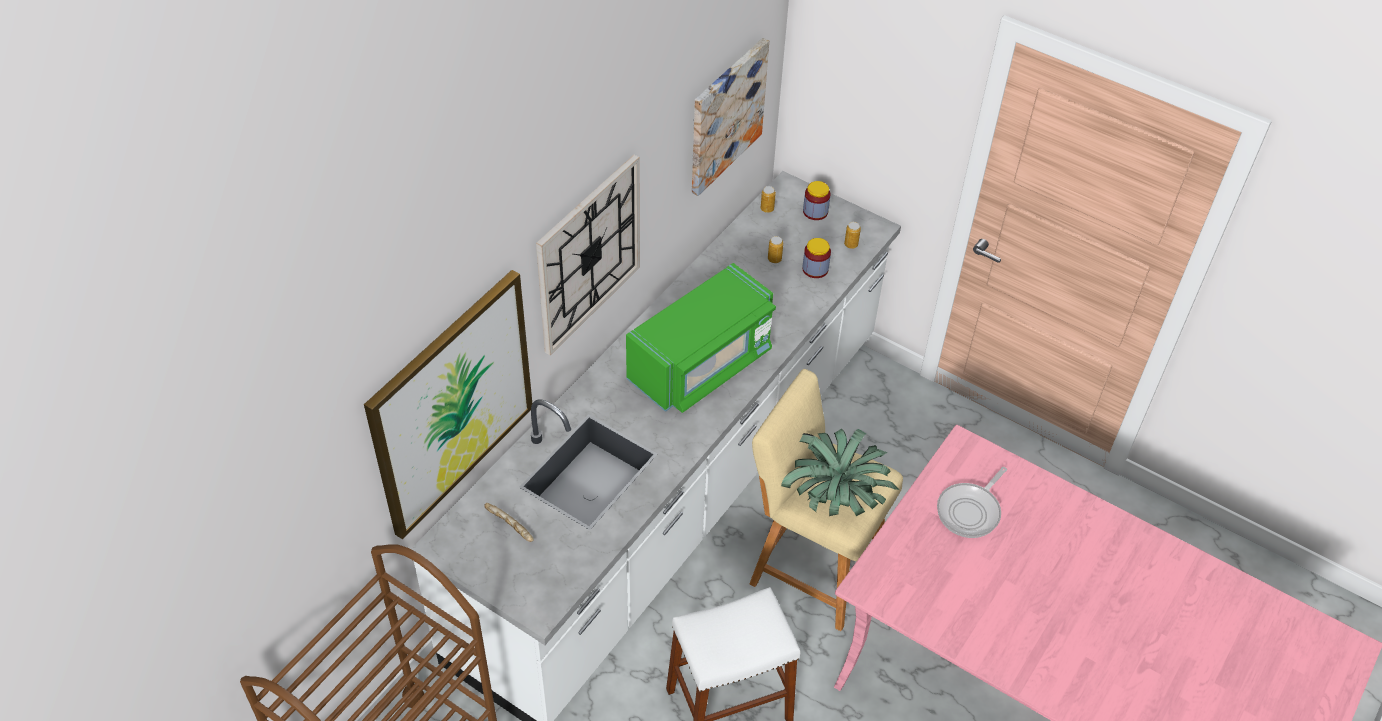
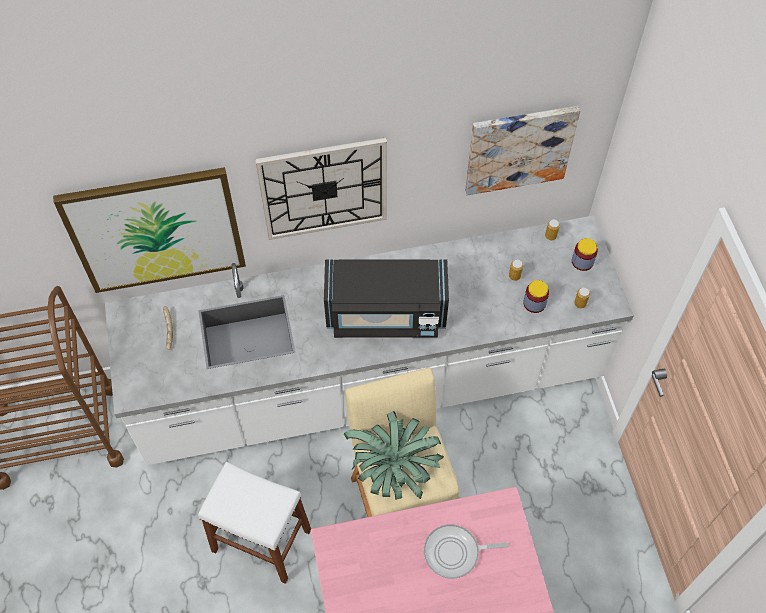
camera: 45 degrees right, 10 degrees up
(701, 364) = (385, 314): green microwave -> black microwave

